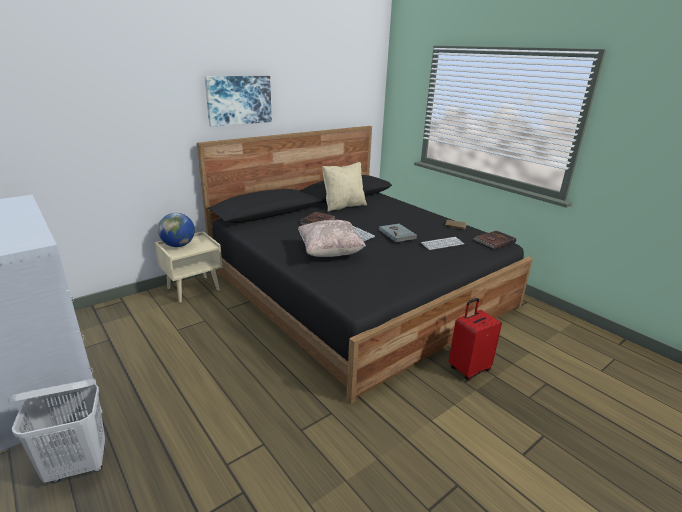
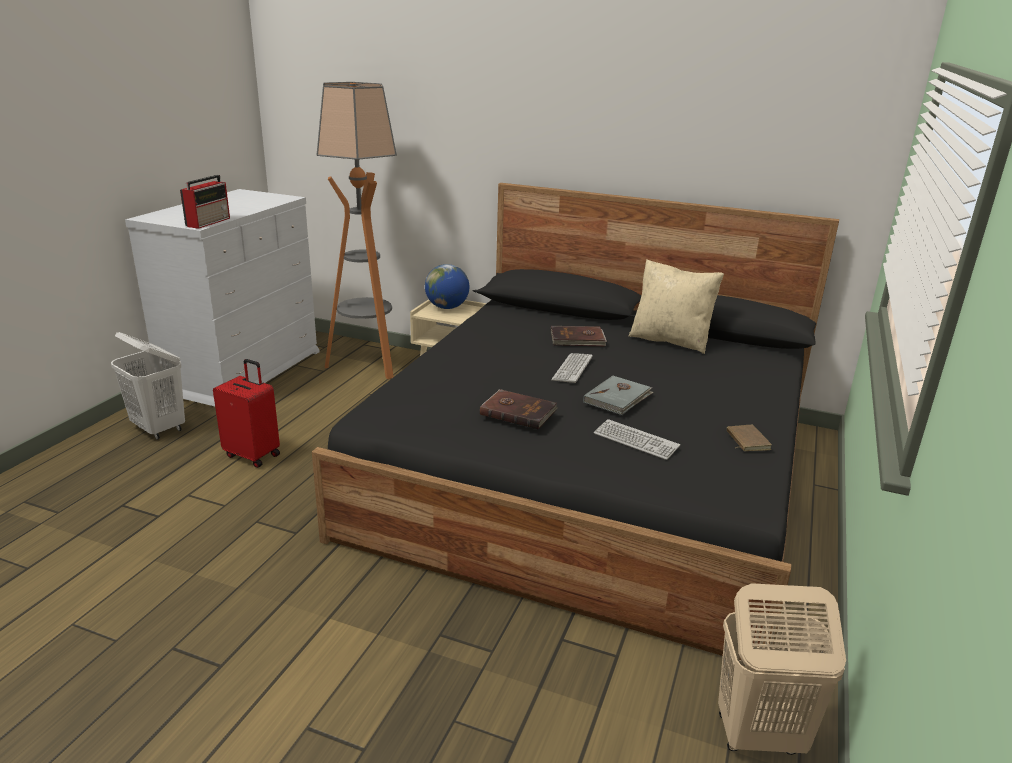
camera: 60 degrees right, 0 degrees up
(34, 237) = (209, 222): none -> radio
(130, 317) = (367, 364): none -> floor lamp
(239, 100) = (573, 133): picture -> none
(330, 252) = (483, 369): beige pillow -> none
(468, 368) = (478, 633): red suitcase -> red suitcase (253, 455)
(494, 241) = (732, 489): brown book -> brown book (518, 411)
(553, 322) = (758, 735): none -> beige laundry basket

